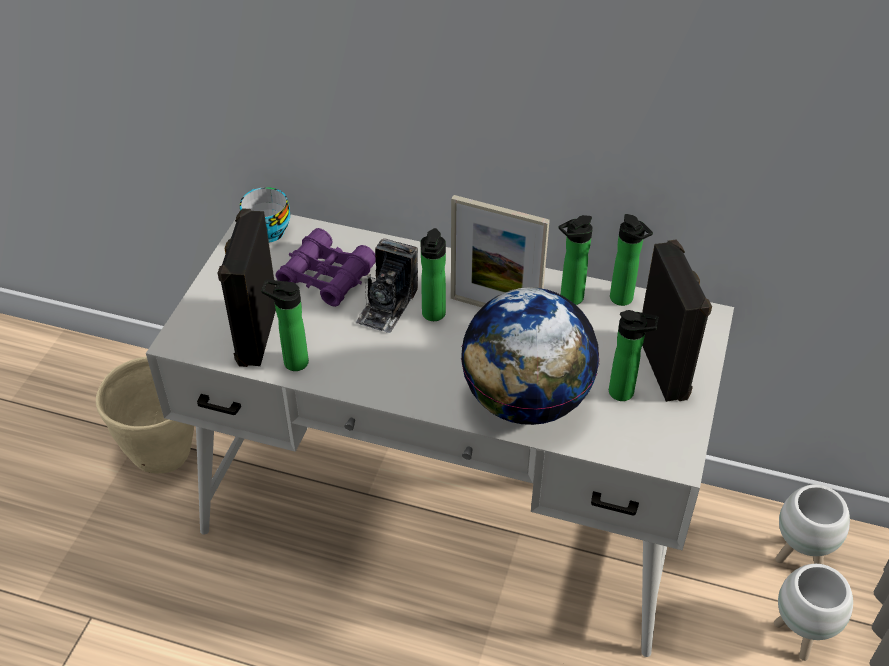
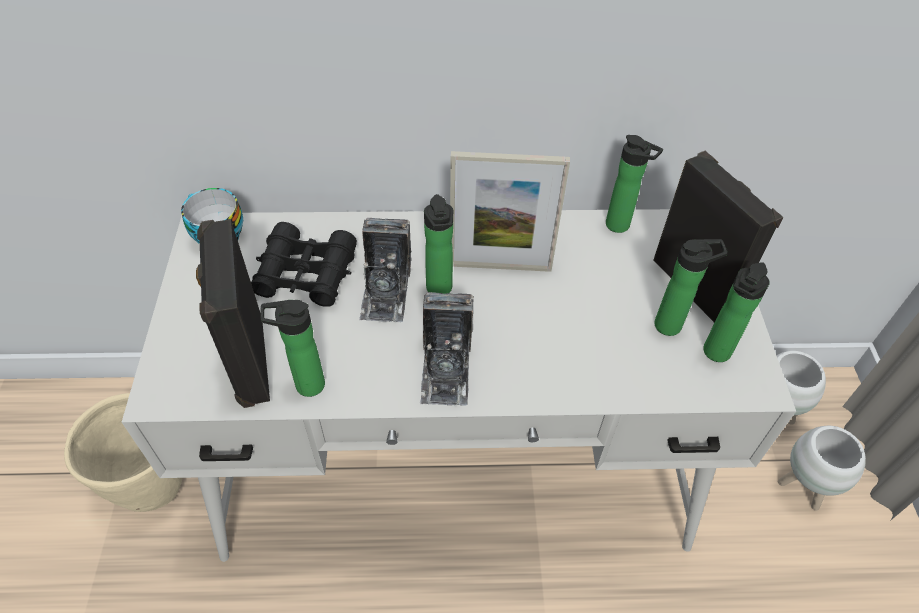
camera: 20 degrees left, 5 degrees up
(326, 277) = (306, 274): purple binoculars -> black binoculars
(410, 377) = (446, 368): none -> camera
(525, 400) = (578, 361): globe -> none
(568, 299) = (568, 238): bottle -> bottle (714, 354)

